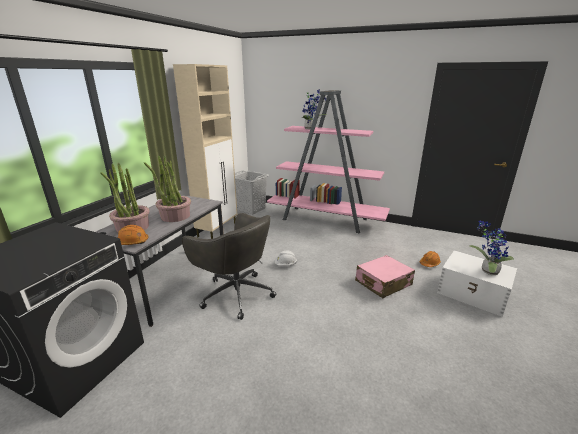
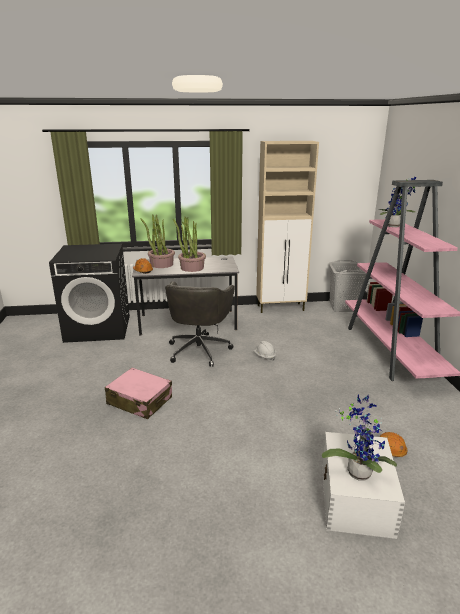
camera: 60 degrees right, 0 degrees up
(383, 283) = (297, 420): pink suitcase -> pink suitcase (139, 401)

